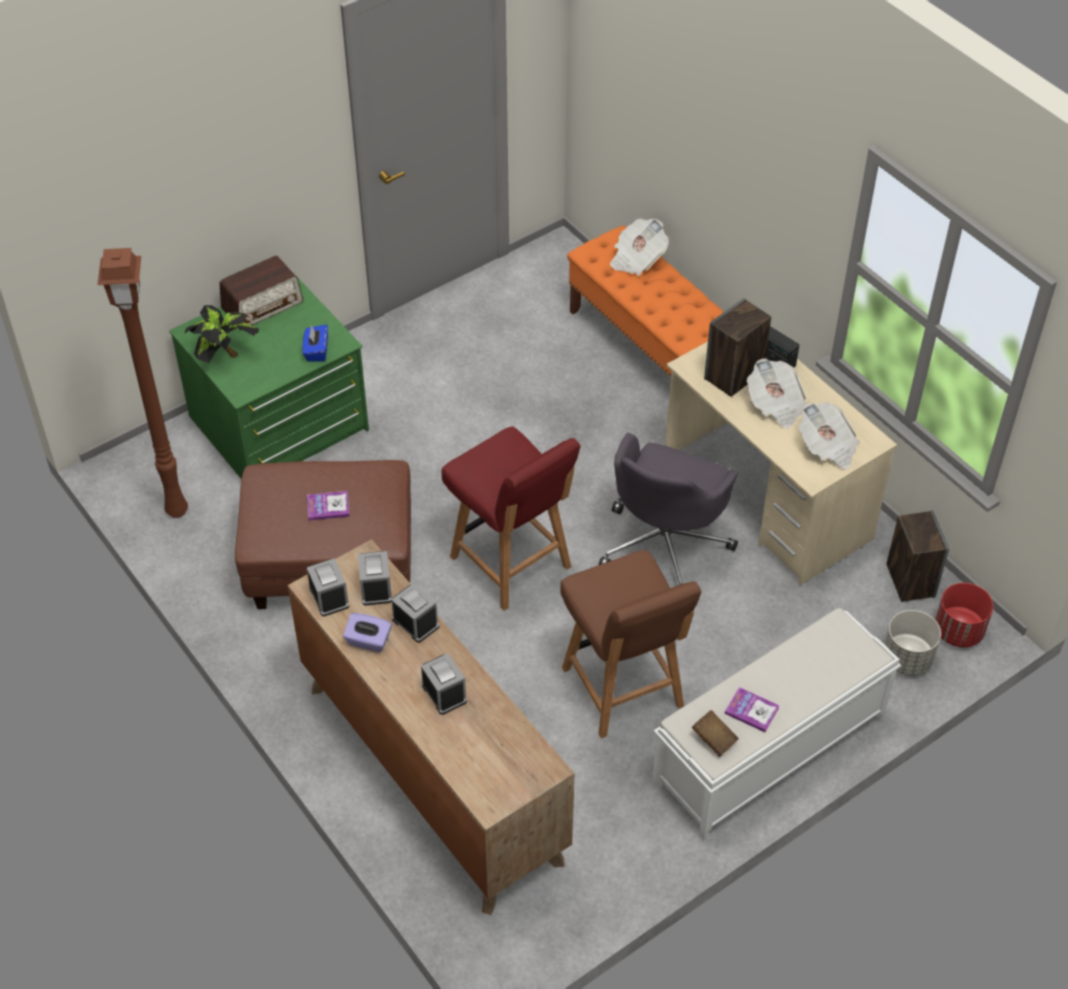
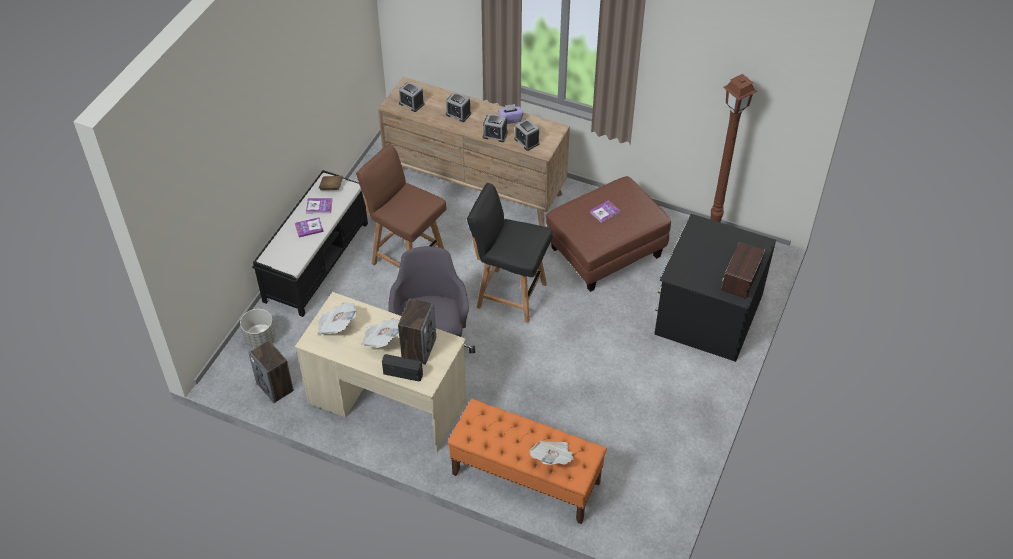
camera: 150 degrees right, 0 degrees up
(225, 356) = (728, 238): potted plant -> none
(280, 425) = (707, 313): green dresser -> black dresser
(316, 351) = (681, 264): blue tissue box -> none
(329, 597) = (545, 129): alarm clock -> alarm clock (411, 103)
(512, 564) = (510, 294): red chair -> black chair
(767, 751) = (317, 261): white bench -> black bench
(786, 678) = (309, 228): none -> book
(959, 631) = (235, 368): red planter -> none

